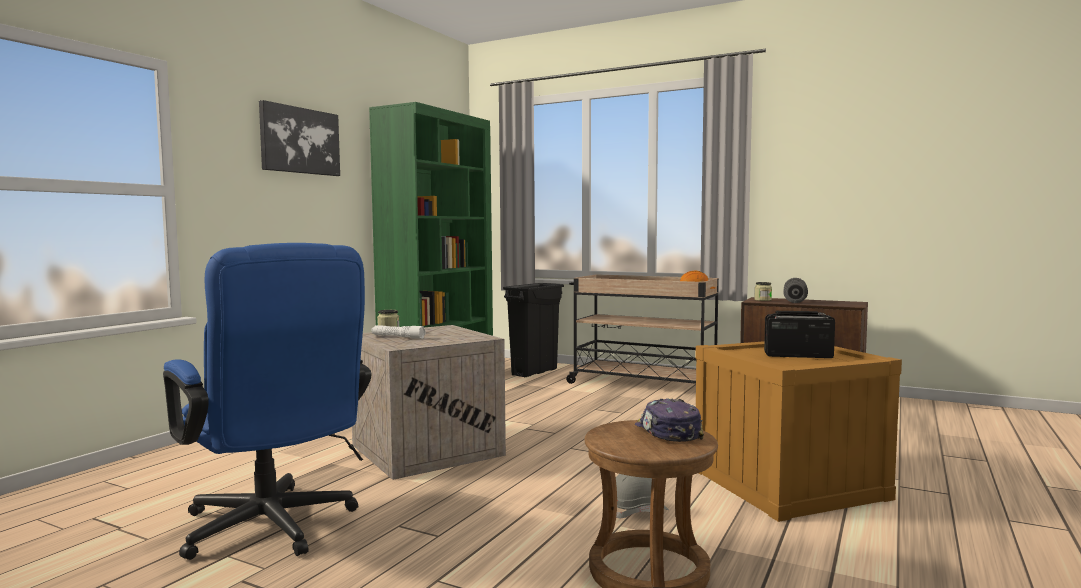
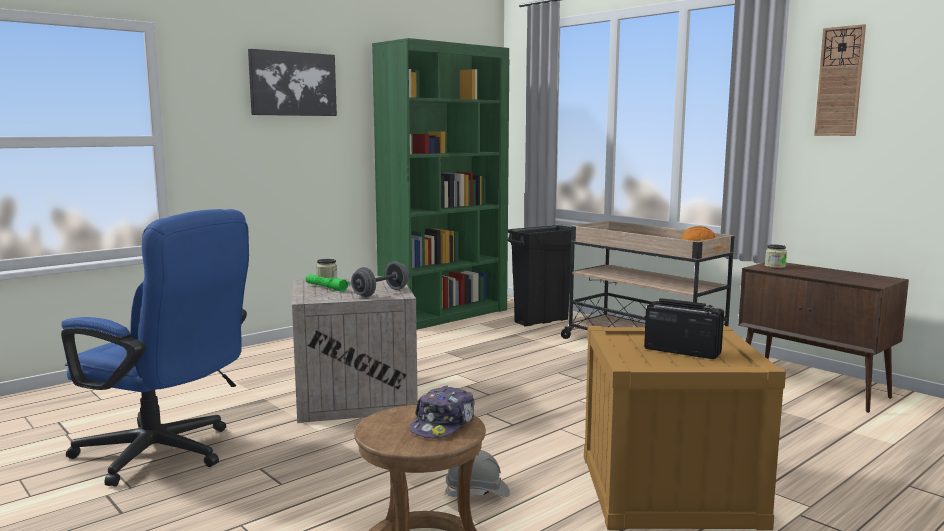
camera: 20 degrees right, 5 degrees up
(273, 530) = (165, 455): blue office chair -> blue office chair turned 45 degrees counterclockwise
(398, 337) = (326, 288): white flashlight -> green flashlight
(667, 433) = (443, 424): cap -> cap turned 150 degrees counterclockwise
(793, 150) = (840, 81): none -> wall clock
(795, 301) = (811, 271): grey dumbbell -> grey dumbbell (381, 293)

